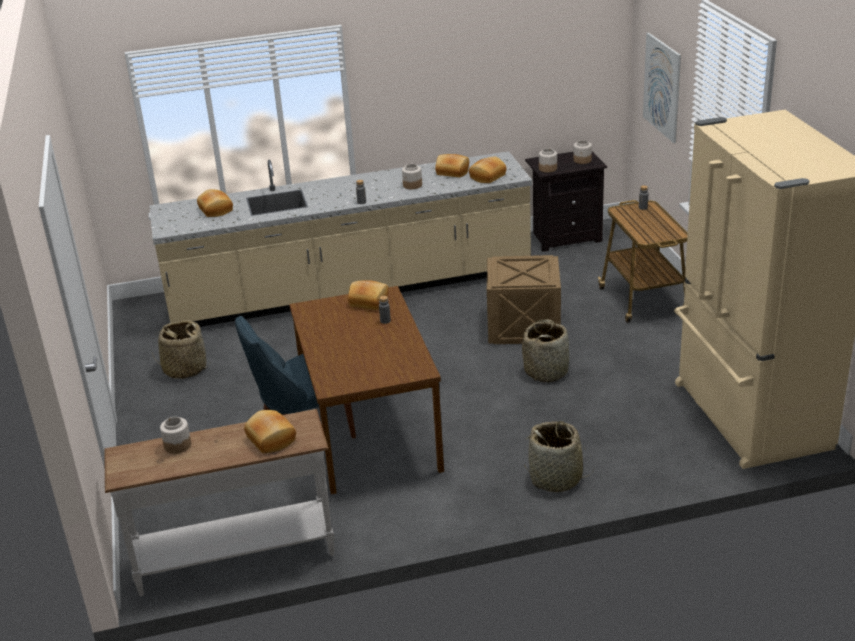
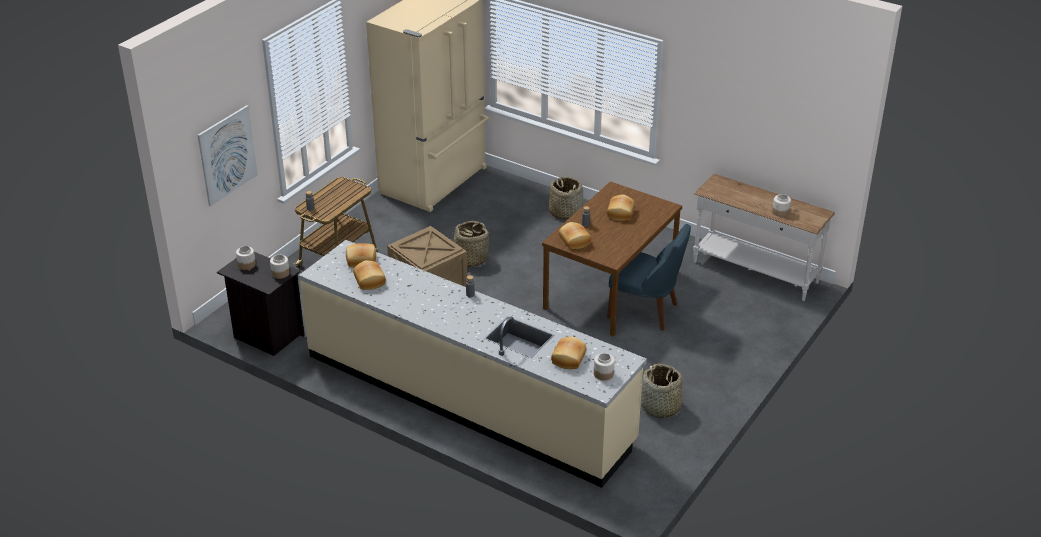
camera: 135 degrees left, 5 degrees up
(270, 440) = (734, 190): bread -> bread (621, 213)
(412, 185) = (415, 287): jar -> jar (603, 374)

